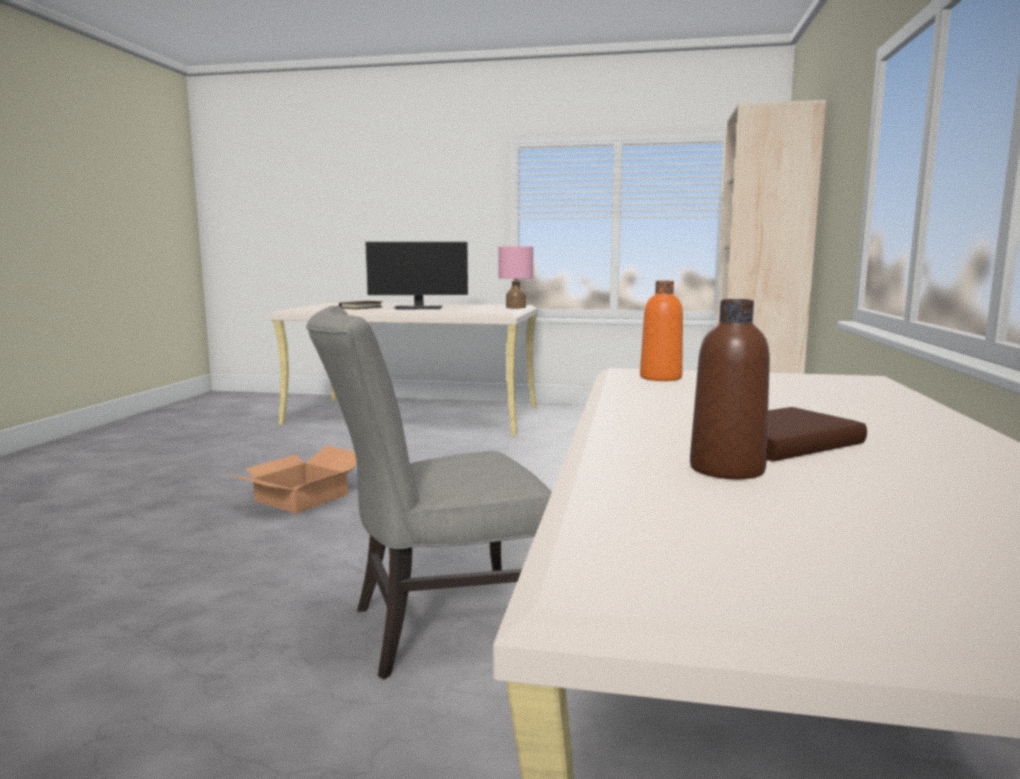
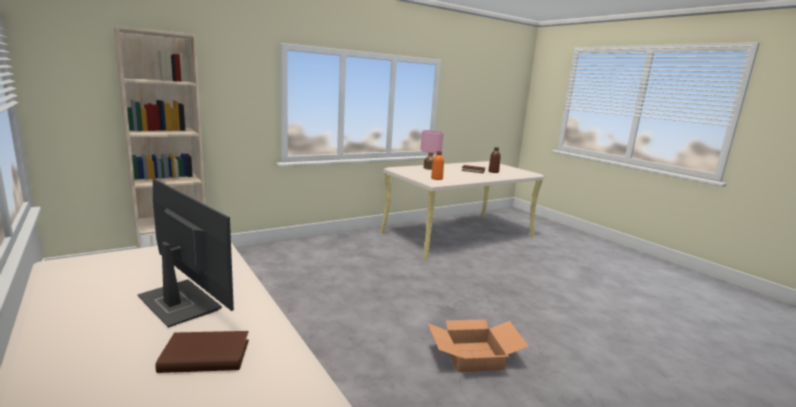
camera: 135 degrees left, 5 degrees up
(436, 628) = (483, 271): grey chair -> none
(515, 307) = (121, 254): pink table lamp -> pink table lamp (429, 168)

